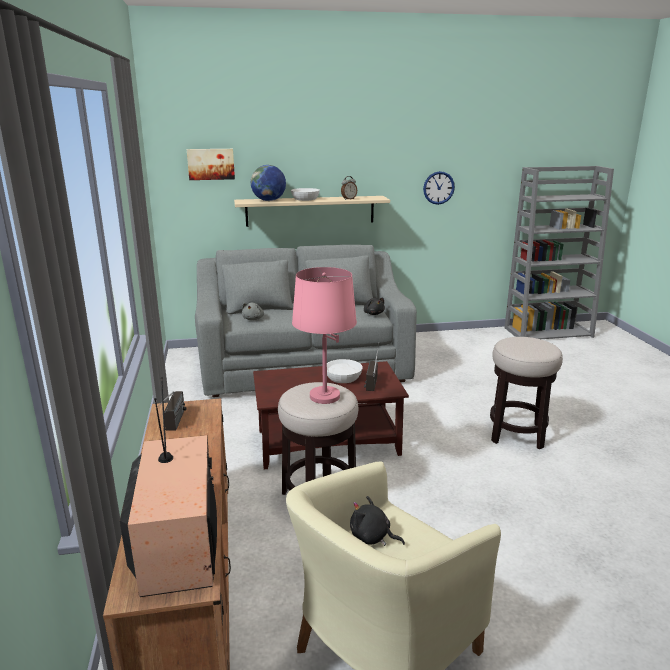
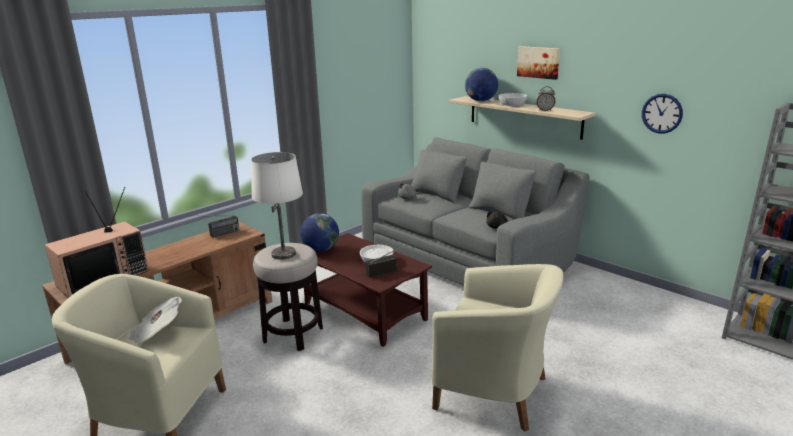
camera: 55 degrees right, 0 degrees up
(211, 164) = (451, 63): picture -> picture (538, 62)
(273, 394) = (320, 250): none -> globe
(324, 397) = (283, 254): pink table lamp -> white table lamp
(372, 537) = (156, 333): black plush toy -> newspaper
(516, 434) = (494, 392): stool -> beige armchair

